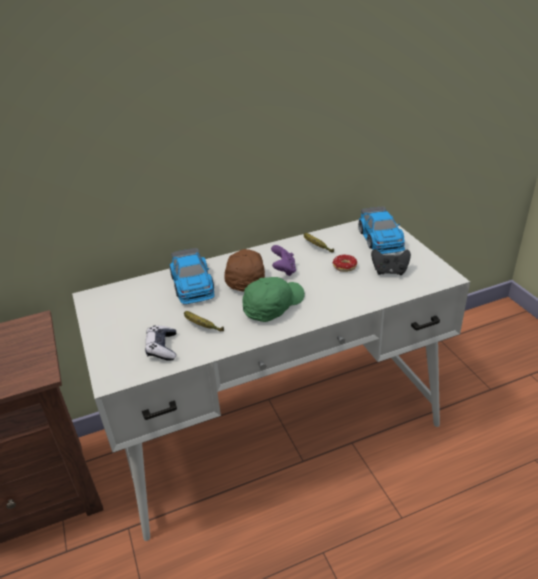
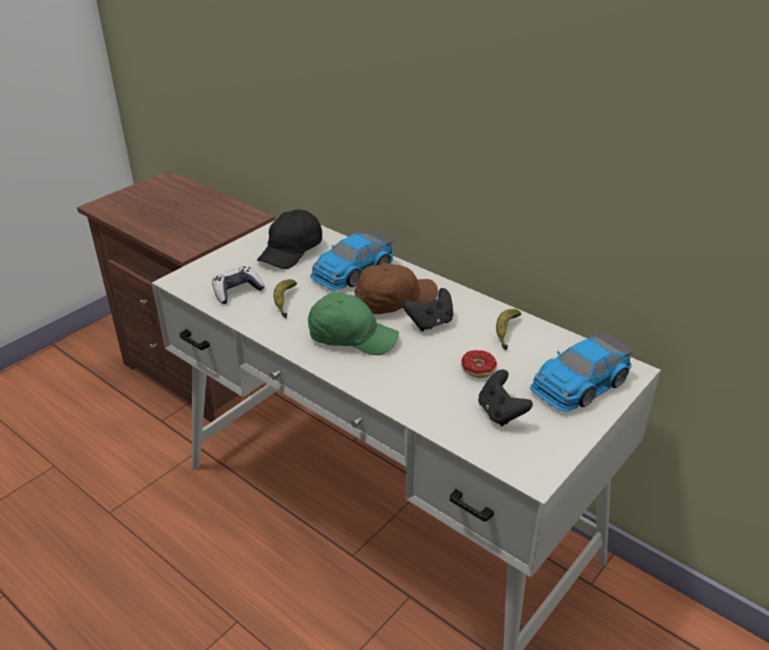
camera: 60 degrees right, 0 degrees up
(133, 306) = (291, 251): none -> black cap
(284, 270) = (430, 323): purple game controller -> black game controller

